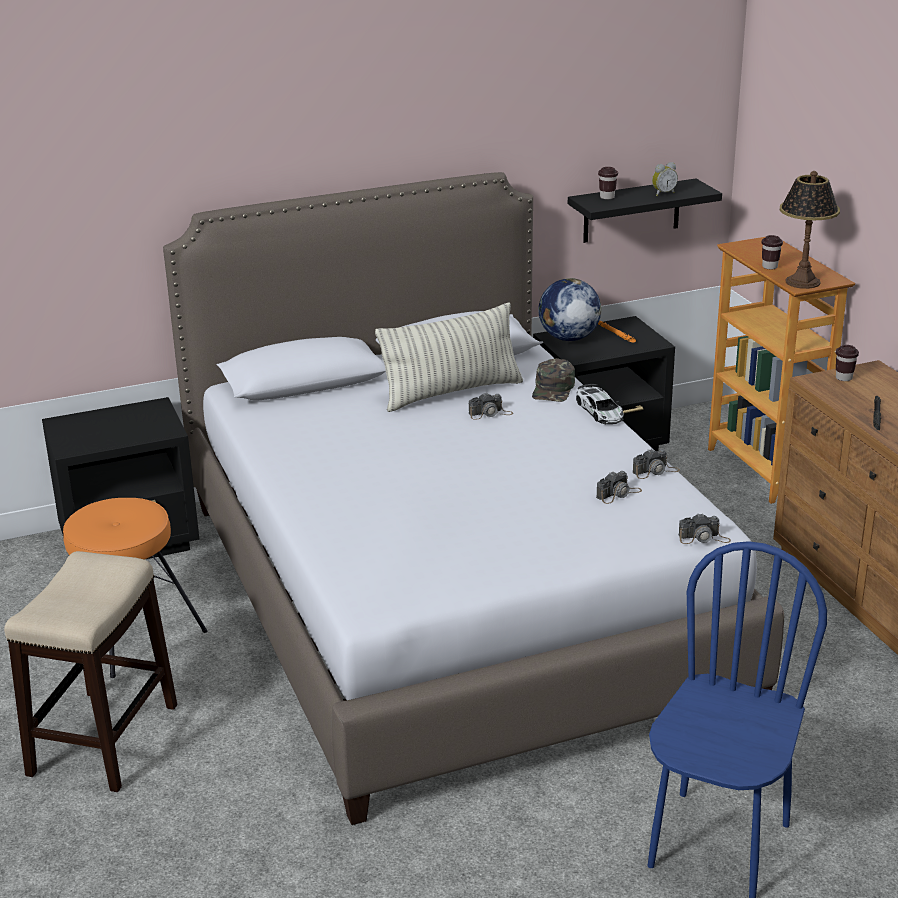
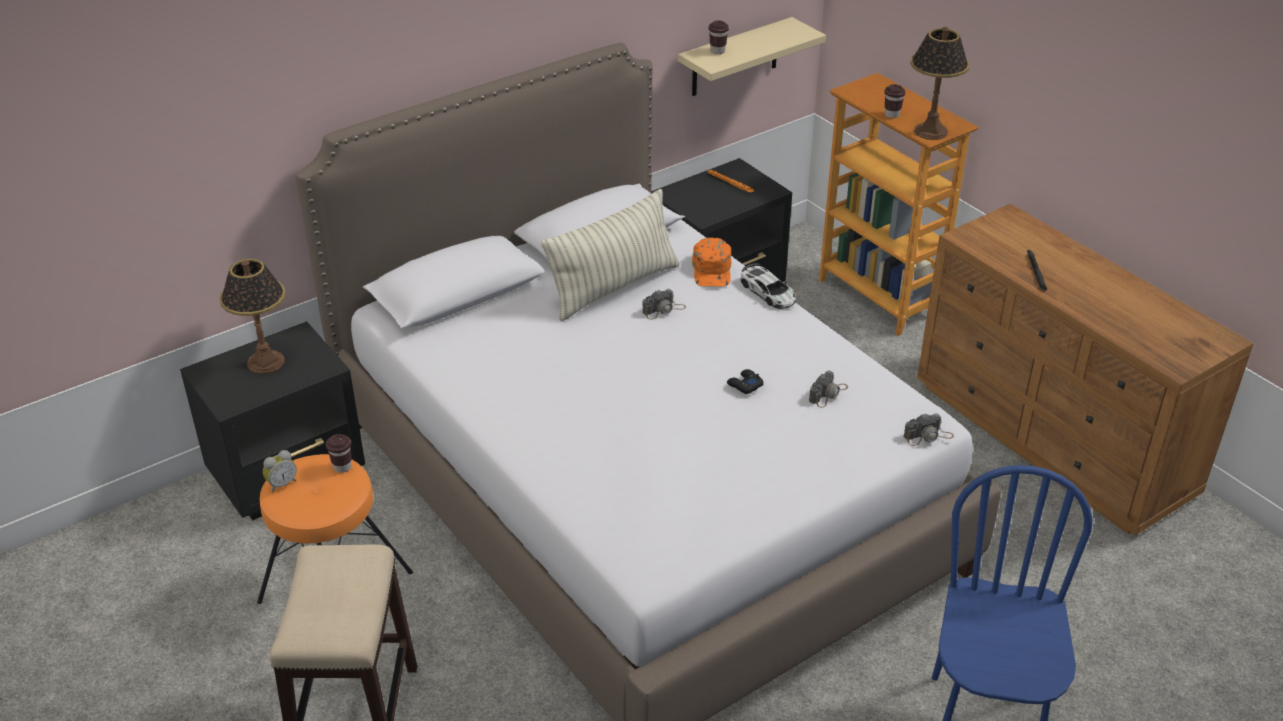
camera: 15 degrees left, 10 degrees up
(117, 422) = (266, 362): none -> table lamp
(539, 478) = (744, 385): none -> black game controller
(553, 389) = (712, 270): green cap -> orange cap
(568, 338) = (686, 194): globe -> none
(631, 211) = (735, 58): black shelf -> beige shelf
(655, 471) = (851, 360): camera -> none
(663, 193) = (770, 41): alarm clock -> alarm clock (281, 484)
(844, 378) = (988, 230): brown cup -> brown cup (342, 467)

